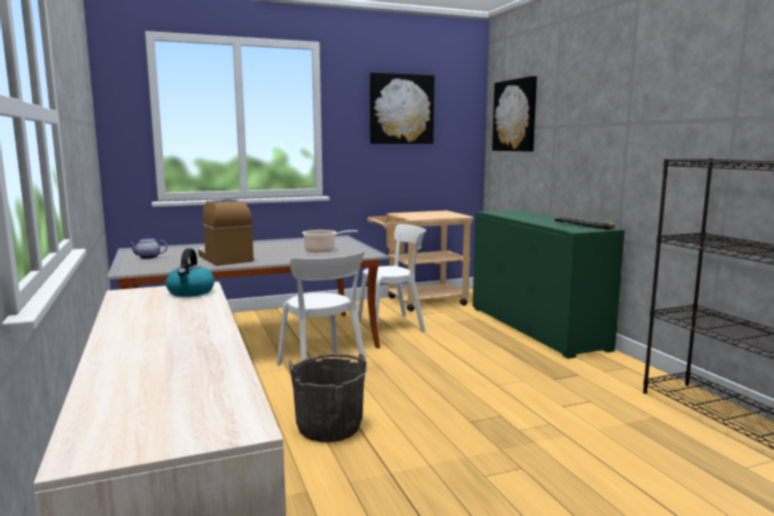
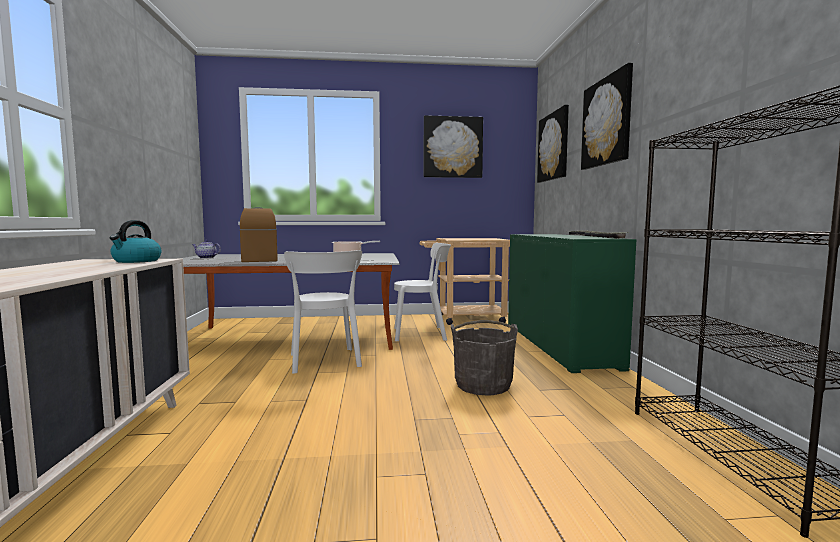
camera: 15 degrees right, 5 degrees down
(329, 427) = (276, 408): grey bucket -> grey bucket (483, 385)
(588, 107) = (607, 122): none -> picture

